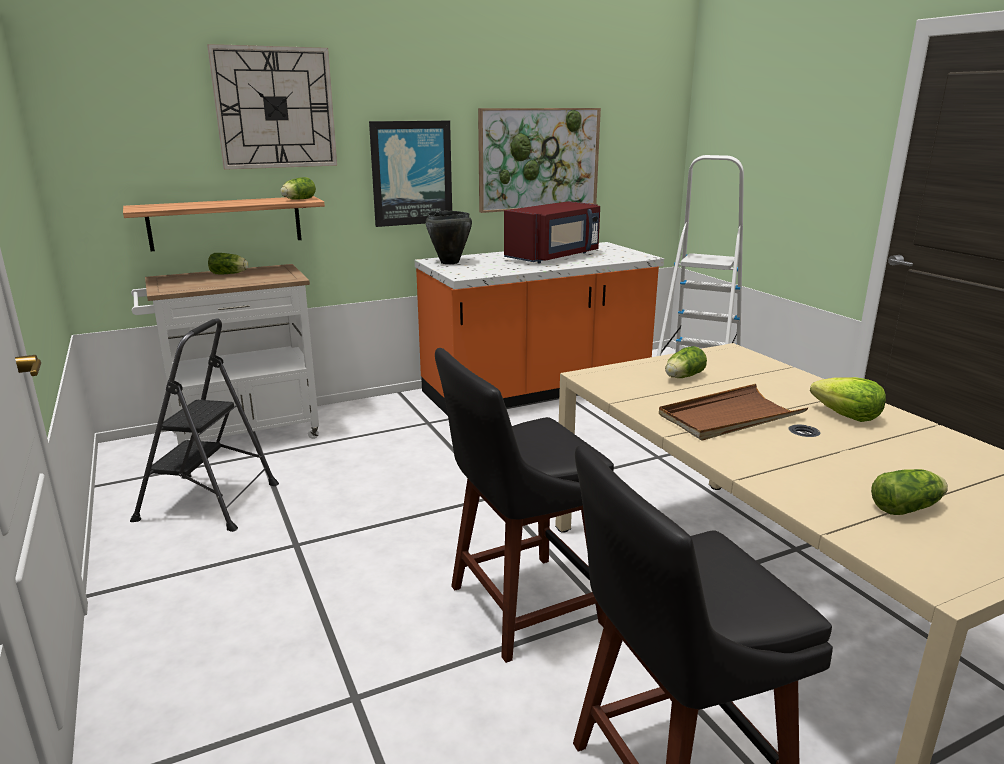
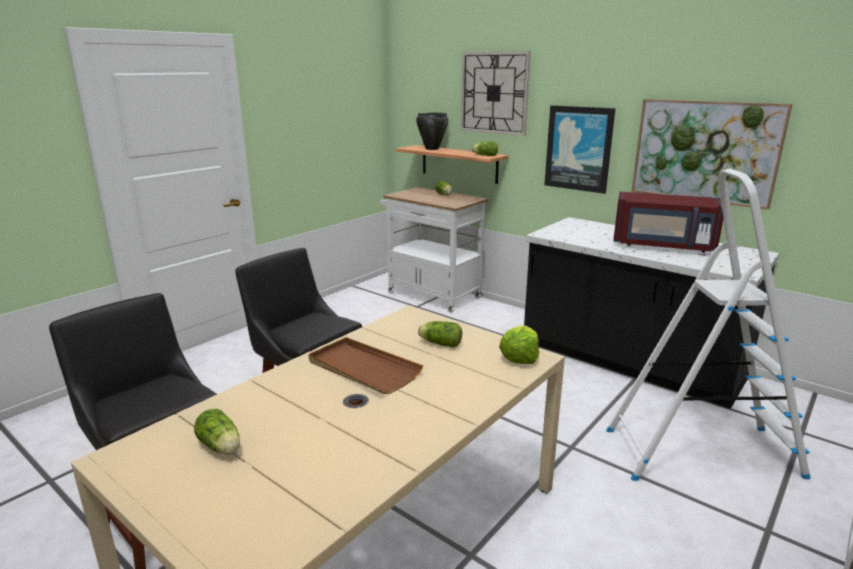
camera: 65 degrees right, 0 degrees up
(211, 501) = (358, 313): black step ladder -> none
(449, 262) = (576, 225): black cooking pot -> black cooking pot (431, 149)
(537, 389) = (629, 362): orange counter -> black counter
(846, 416) = (402, 419): lettuce -> lettuce (519, 357)

